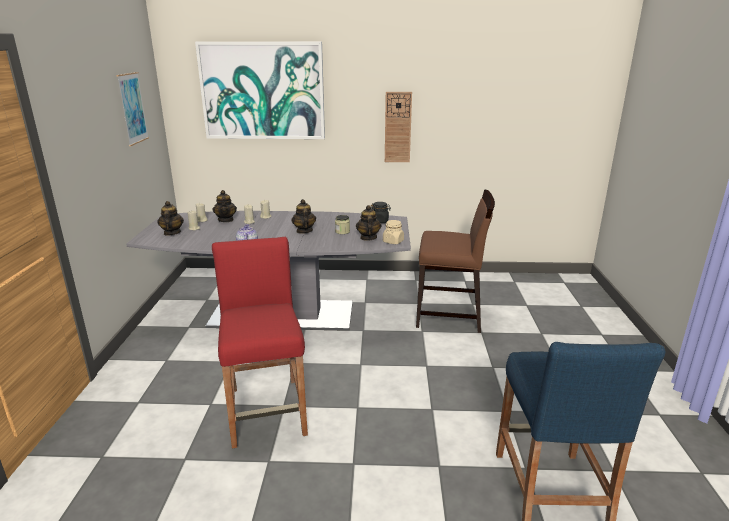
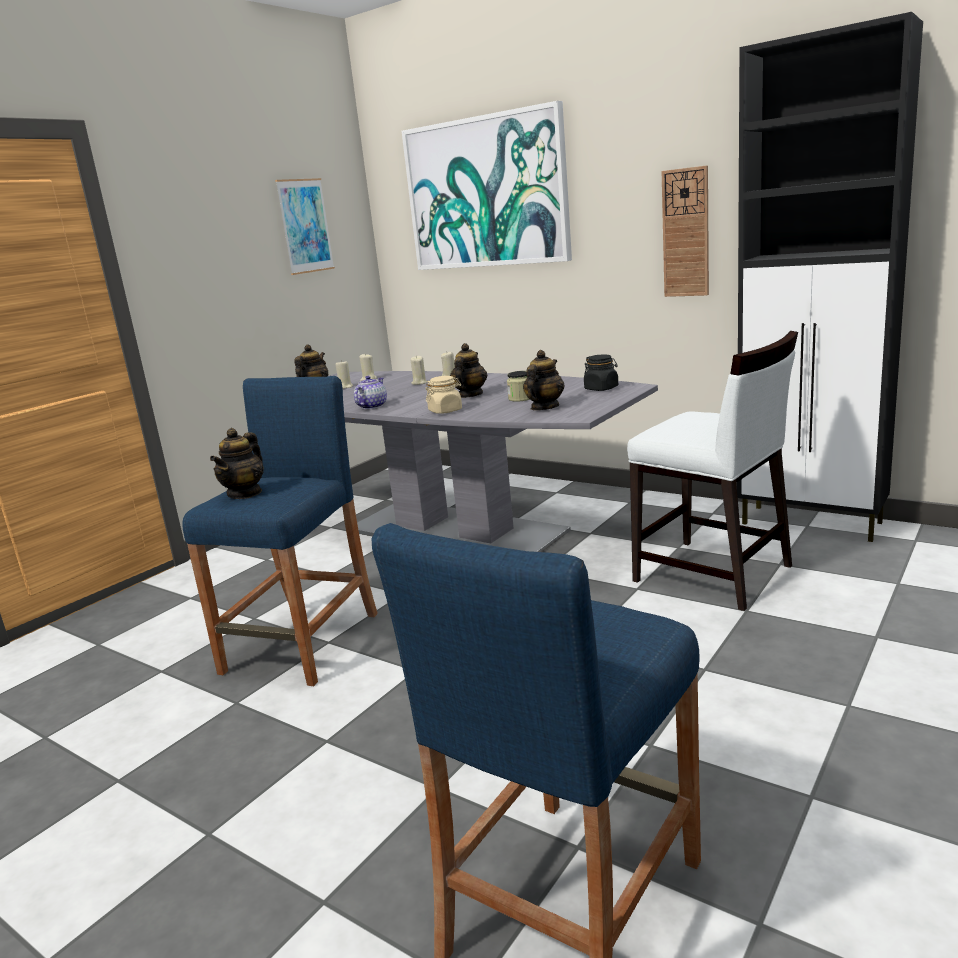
camera: 35 degrees right, 5 degrees down
(226, 220) = (396, 380): teapot -> teapot (245, 493)
(267, 411) = (303, 643): red stool -> blue stool
(393, 241) = (574, 414): beige jar -> beige jar (445, 411)
(449, 315) = (713, 574): brown chair -> white chair
(466, 279) = (813, 523): none -> black cabinet

